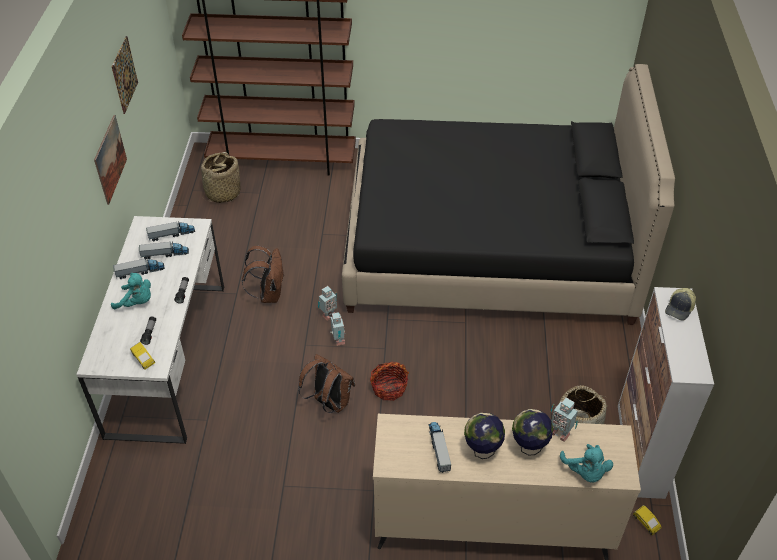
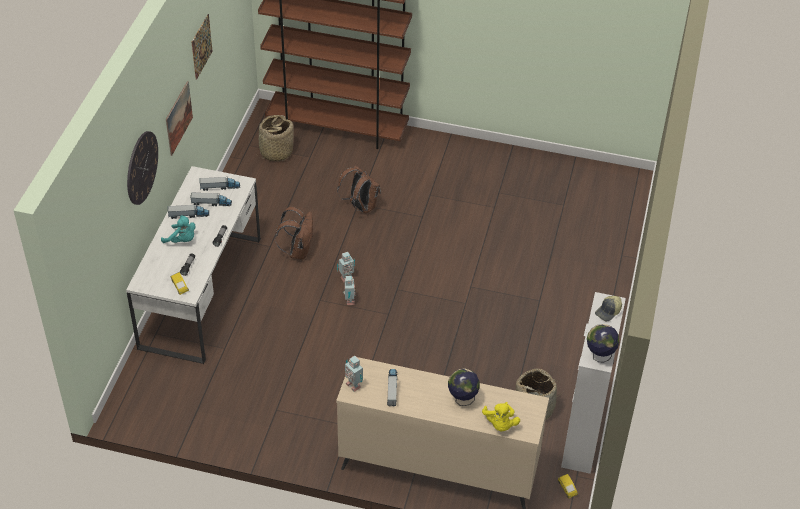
camera: 10 degrees right, 0 degrees up
(72, 221) = (142, 167): none -> wall clock
(329, 402) = (329, 351): brown backpack -> brown backpack (360, 206)
(389, 388) = (383, 347): basket -> none
(482, 450) = (425, 396): globe -> globe (599, 356)
(488, 247) = (506, 239): black bed -> none
(560, 432) = (490, 393): toy robot -> toy robot (354, 384)
(585, 472) = (500, 424): turquoise plush toy -> yellow plush toy

